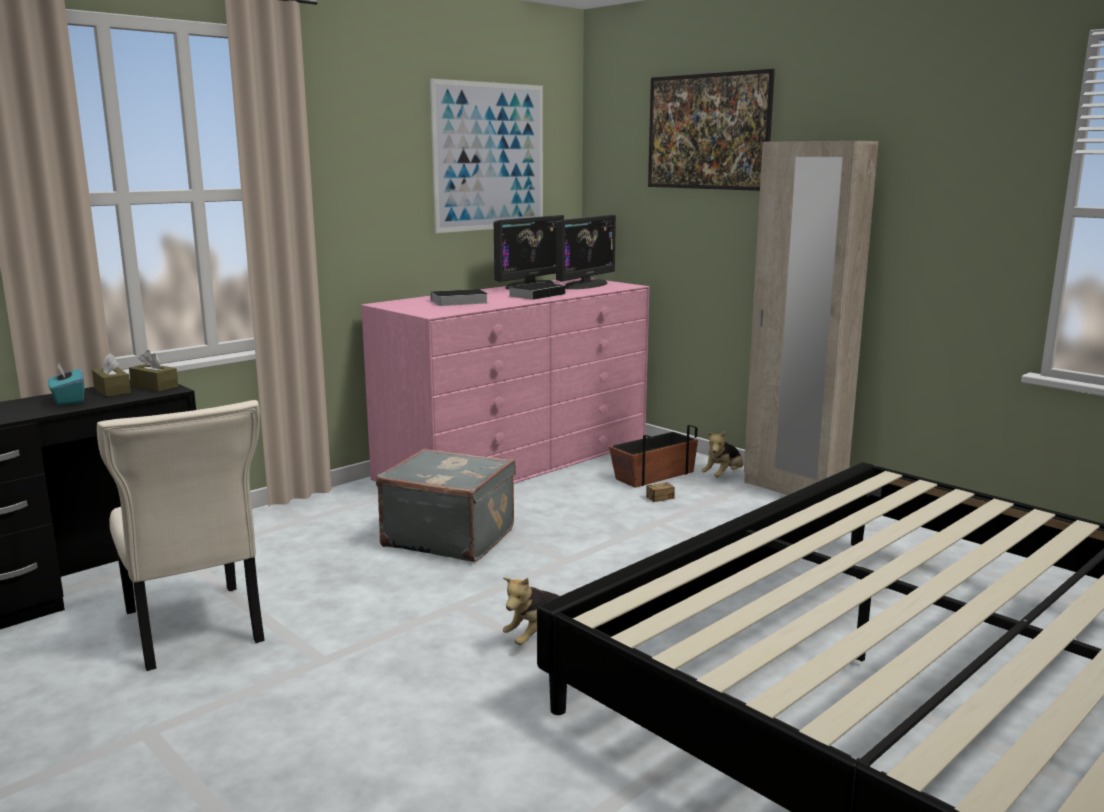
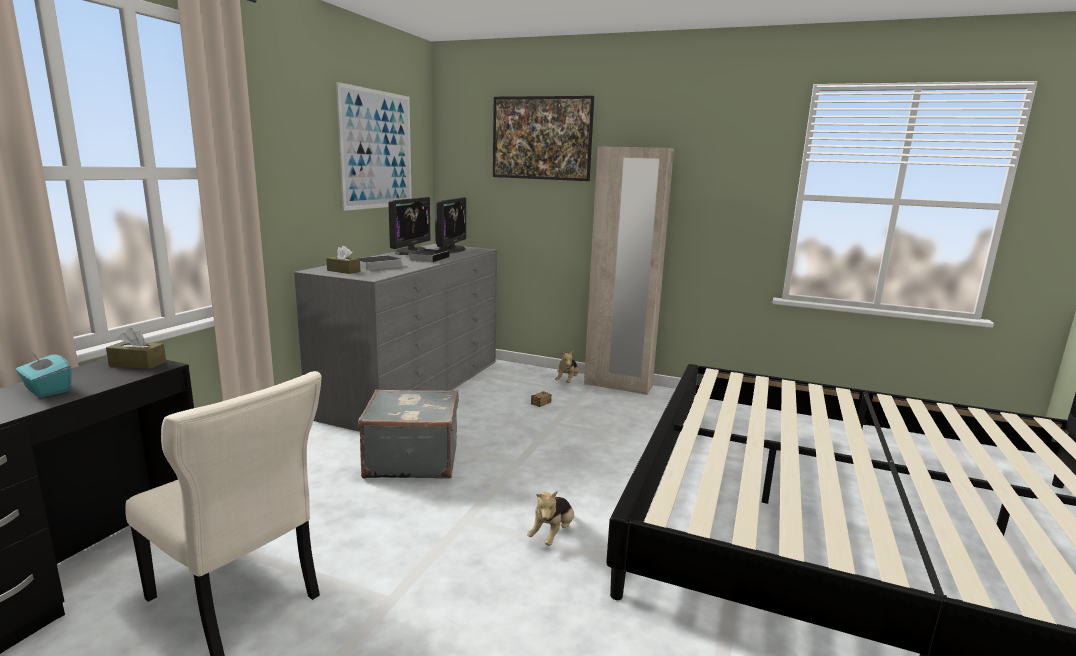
camera: 25 degrees left, 0 degrees up
(112, 390) = (91, 373): brown tissue box -> brown tissue box (343, 271)
(516, 459) = (413, 386): pink dresser -> grey dresser
(653, 475) = (522, 386): planter -> none

